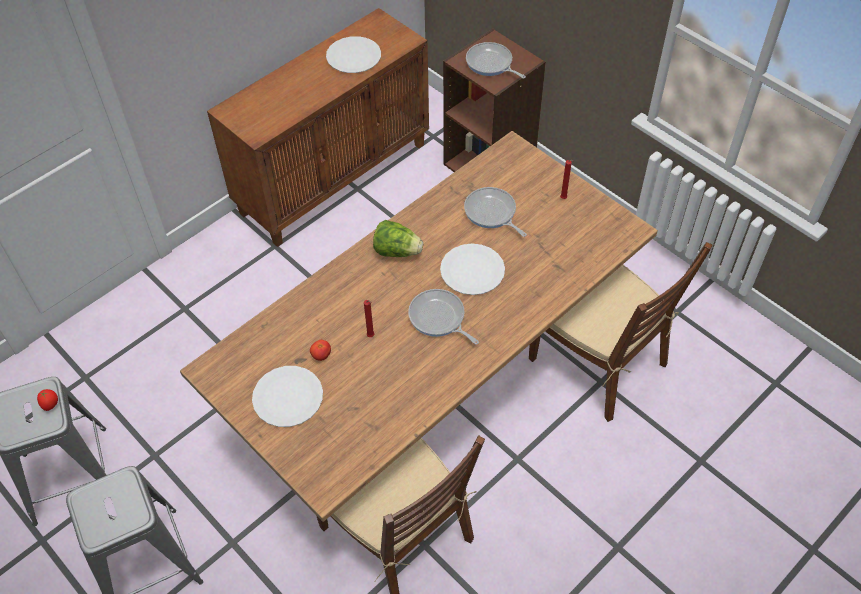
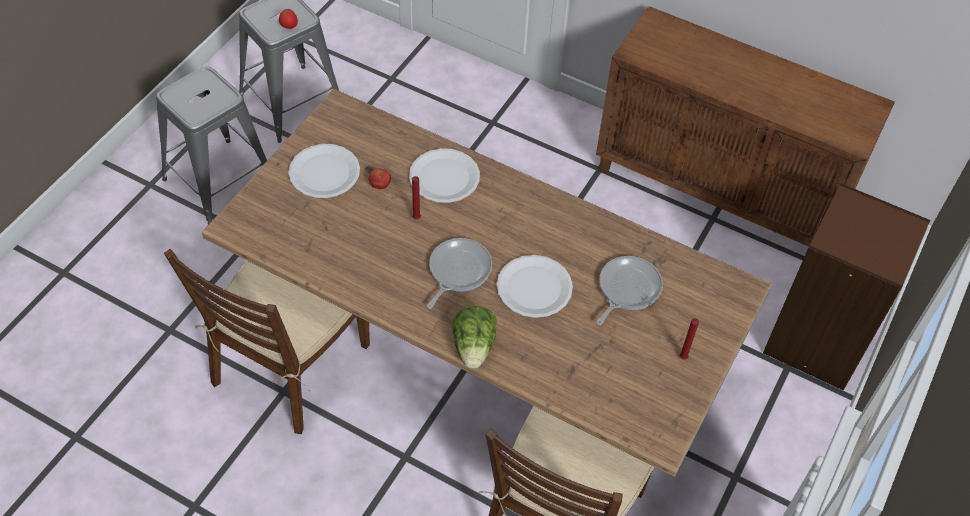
camera: 70 degrees right, 0 degrees up
(353, 56) = (797, 99): white plate -> white plate (444, 177)
(397, 251) = (535, 214): lettuce -> lettuce (474, 347)
(491, 64) = (862, 231): frying pan -> none

